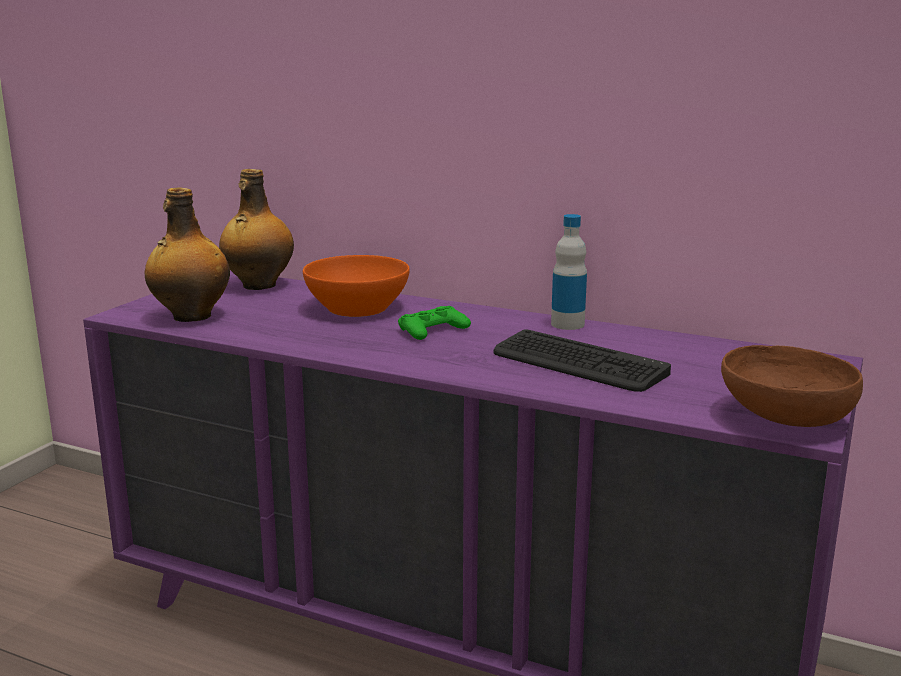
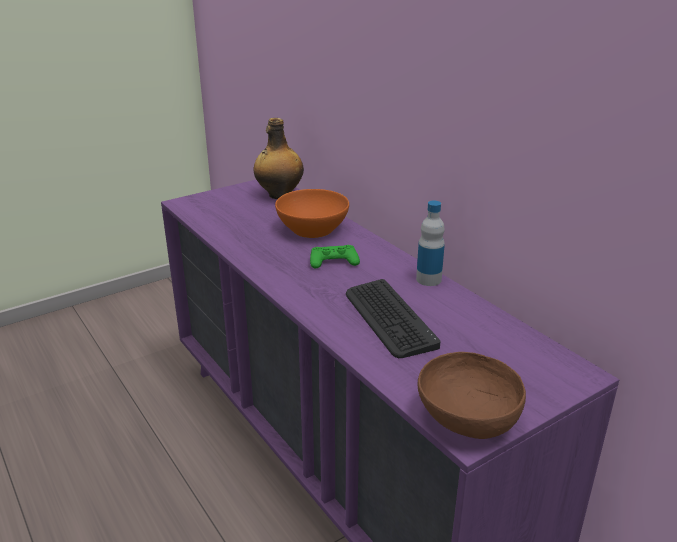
camera: 30 degrees right, 10 degrees up
(190, 316) = (213, 213): bottle -> none

